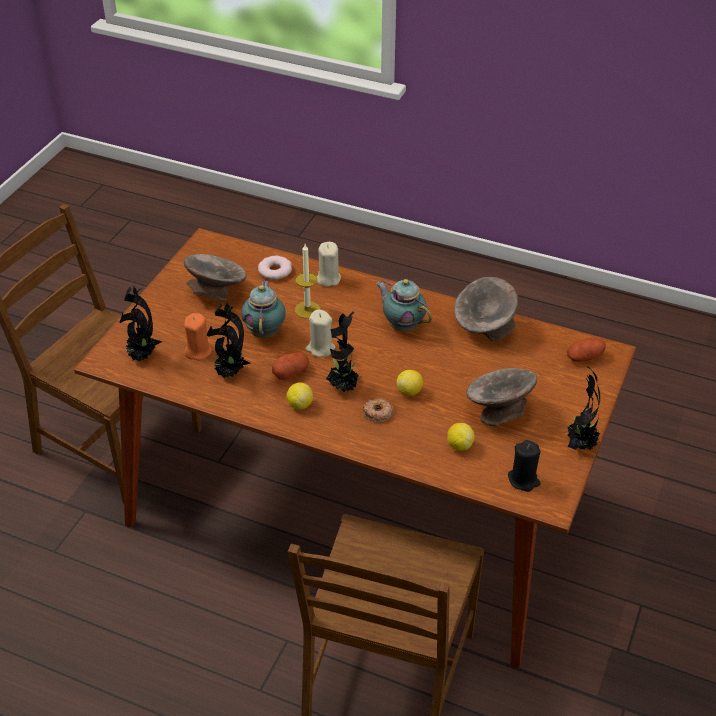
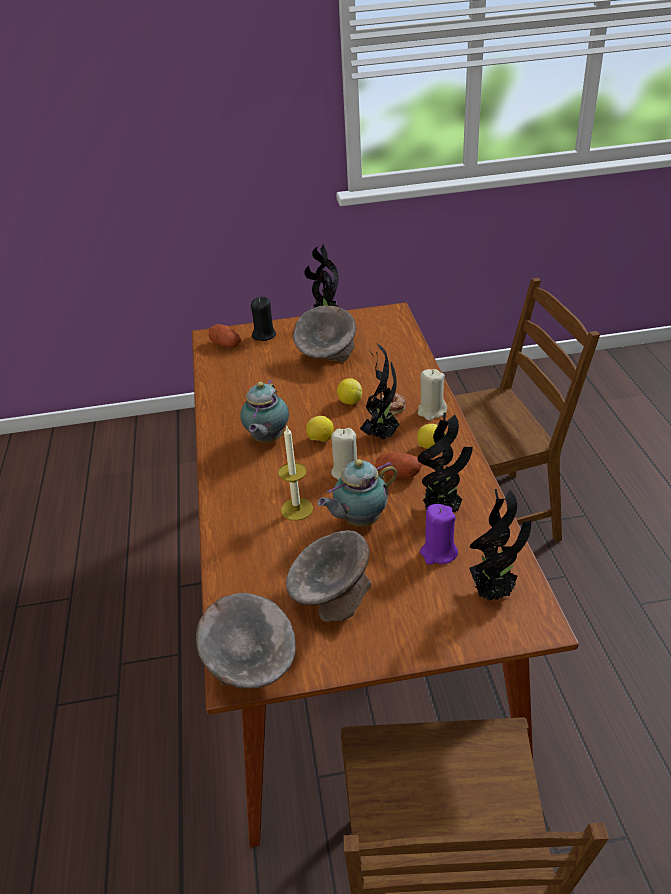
camera: 120 degrees left, 5 degrees down
(198, 351) = (438, 553): orange candle -> purple candle
(275, 271) = (249, 570): donut -> none
(328, 279) = (231, 520): beige candle -> beige candle (431, 411)
(459, 445) = (382, 359): lemon -> lemon (320, 440)
(484, 329) = (231, 397): grey bowl -> grey bowl (252, 668)
(523, 480) = (384, 326): black candle -> black candle (264, 335)

